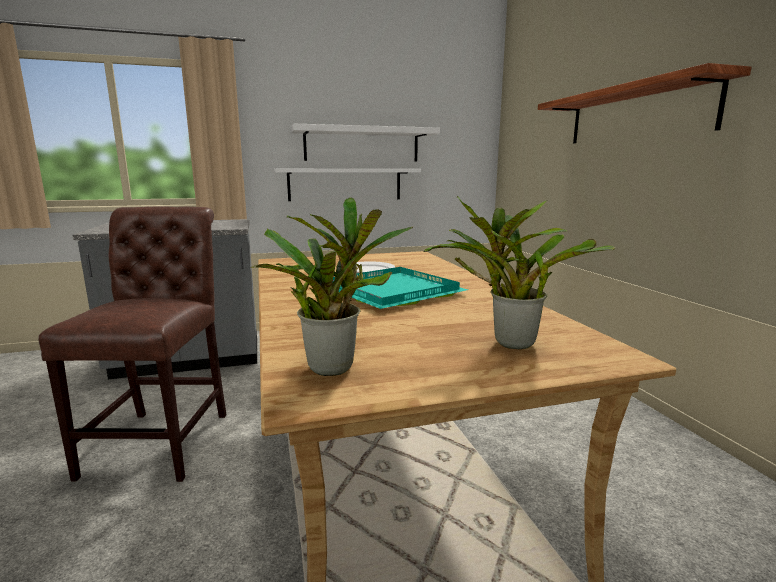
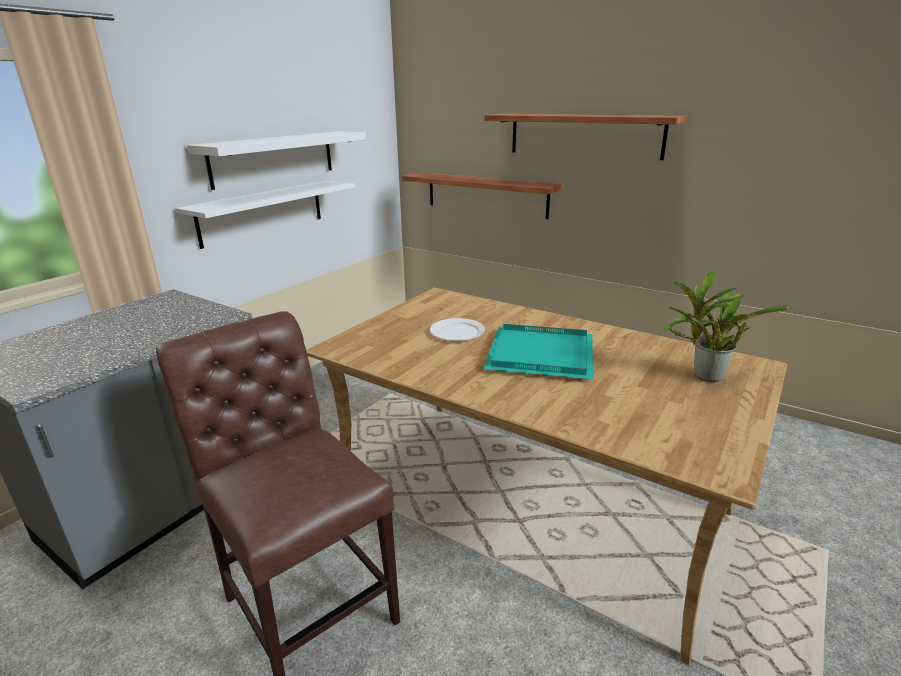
camera: 40 degrees left, 10 degrees up
(334, 365) = (680, 443): potted plant -> none
(551, 189) = (486, 194): none -> shelf

